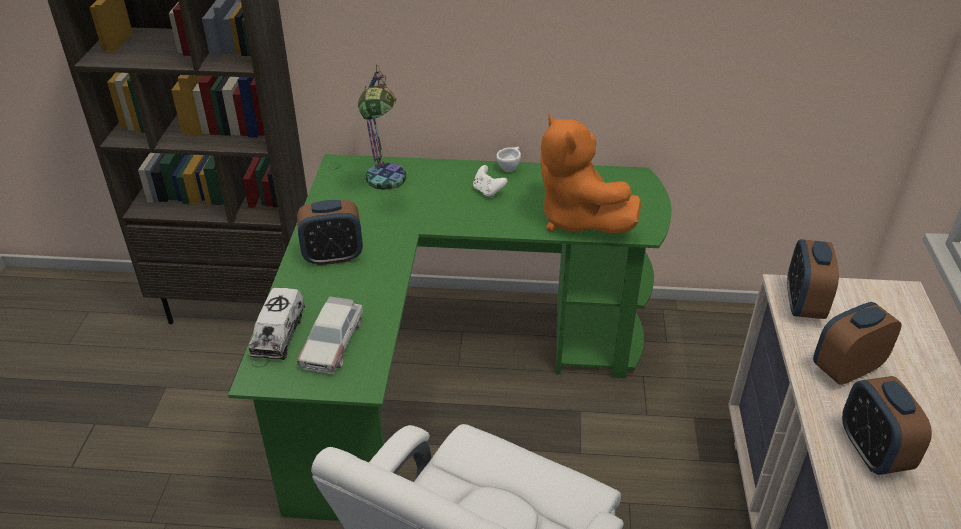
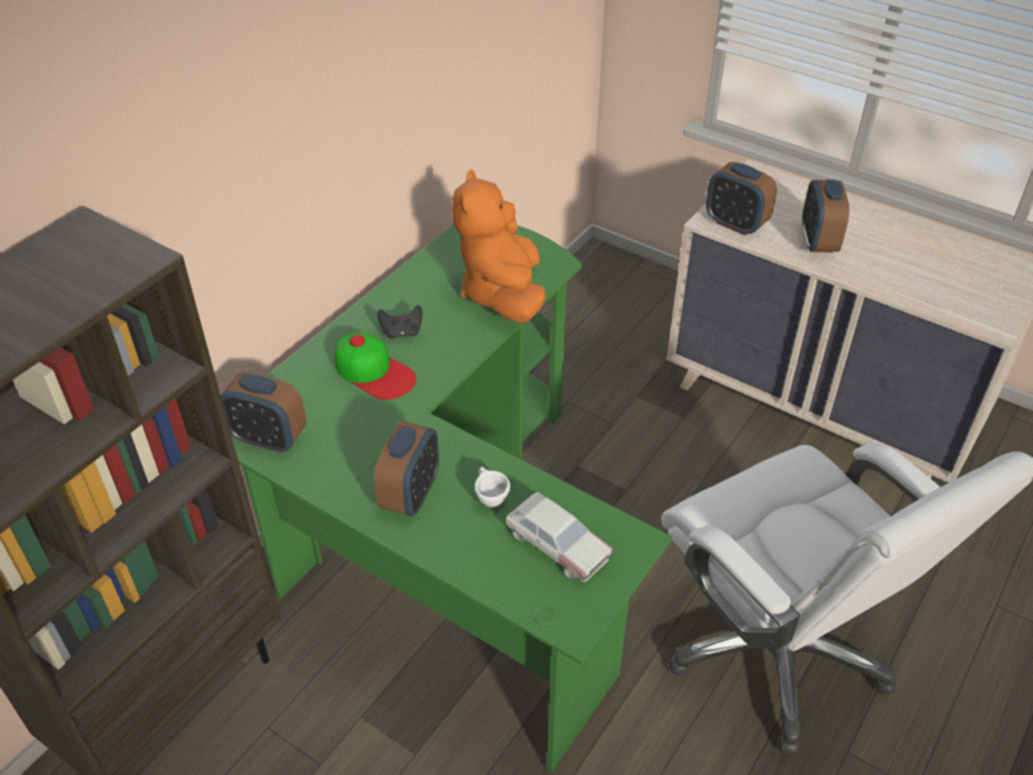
camera: 60 degrees left, 5 degrees up
(279, 334) = (514, 585): toy truck -> none
(384, 185) = (313, 405): table lamp -> none
(438, 196) = (374, 372): none -> cap
(488, 191) = (401, 332): white game controller -> black game controller
(510, 168) = (376, 301): white cup -> white cup (489, 498)
(577, 219) = (502, 294): orange plush toy -> orange plush toy turned 90 degrees clockwise
(872, 451) = (904, 273): alarm clock -> alarm clock (268, 438)

